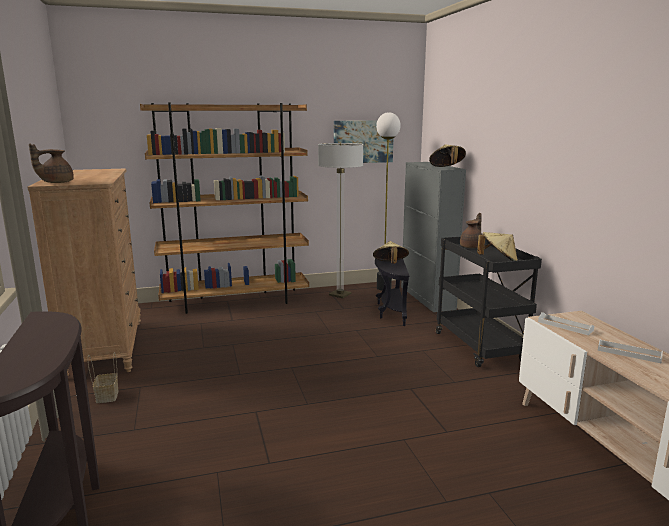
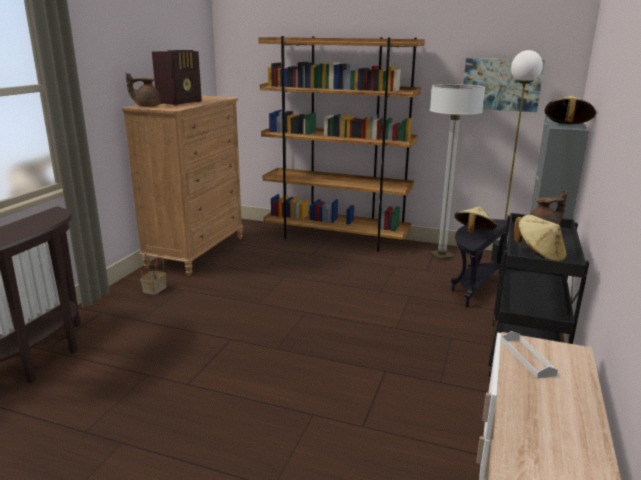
camera: 35 degrees right, 5 degrees up
(82, 176) = (181, 102): none -> radio
(629, 353) = (549, 419): white tray -> none

